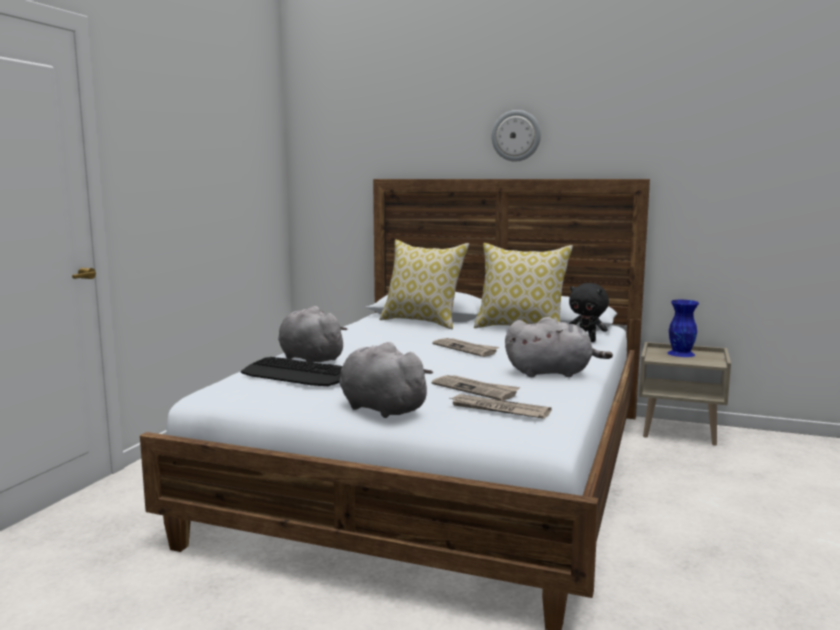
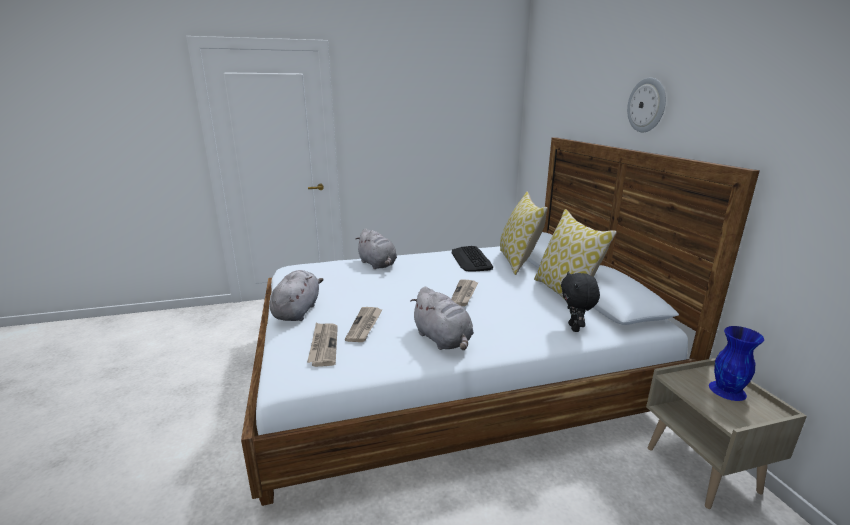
camera: 55 degrees right, 10 degrees up
(297, 374) = (335, 272): keyboard -> keyboard (471, 259)
(309, 358) = (378, 264): grey plush toy -> grey plush toy turned 135 degrees clockwise

